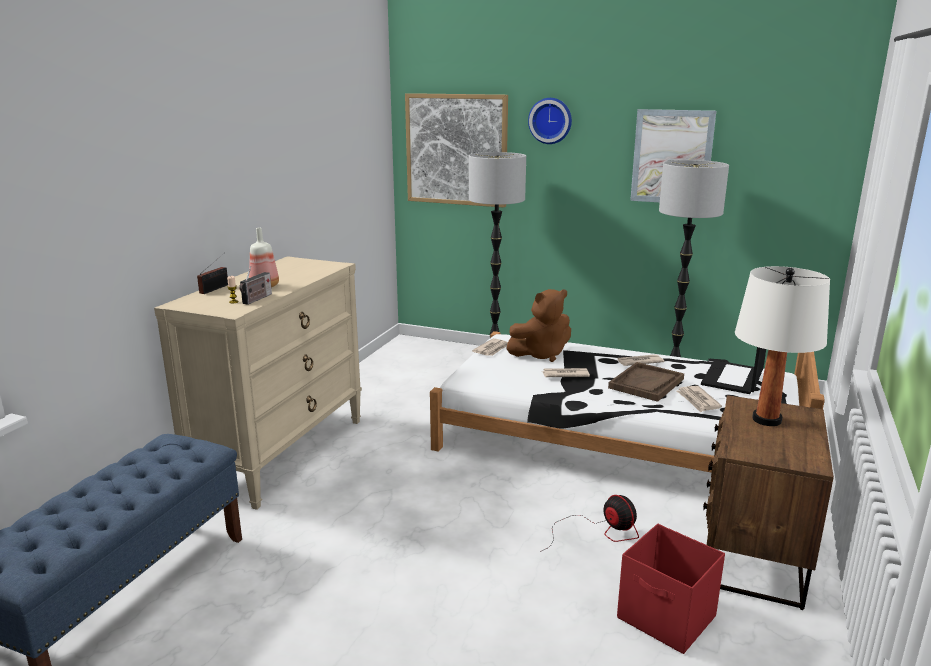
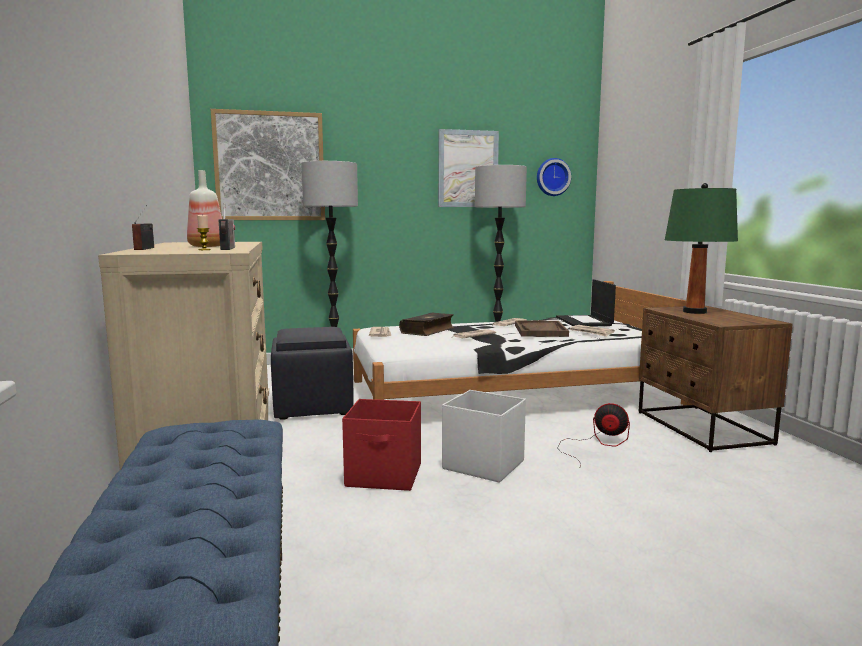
camera: 35 degrees left, 10 degrees down
(421, 405) = (313, 407): none -> black ottoman
(465, 515) = (482, 464): none -> white storage box
(541, 354) = (428, 331): brown plush toy -> book
(550, 120) = (363, 138): wall clock -> wall clock (552, 177)
(667, 618) = (725, 476): red storage box -> red storage box (385, 476)
(767, 420) = (695, 312): white table lamp -> green table lamp

